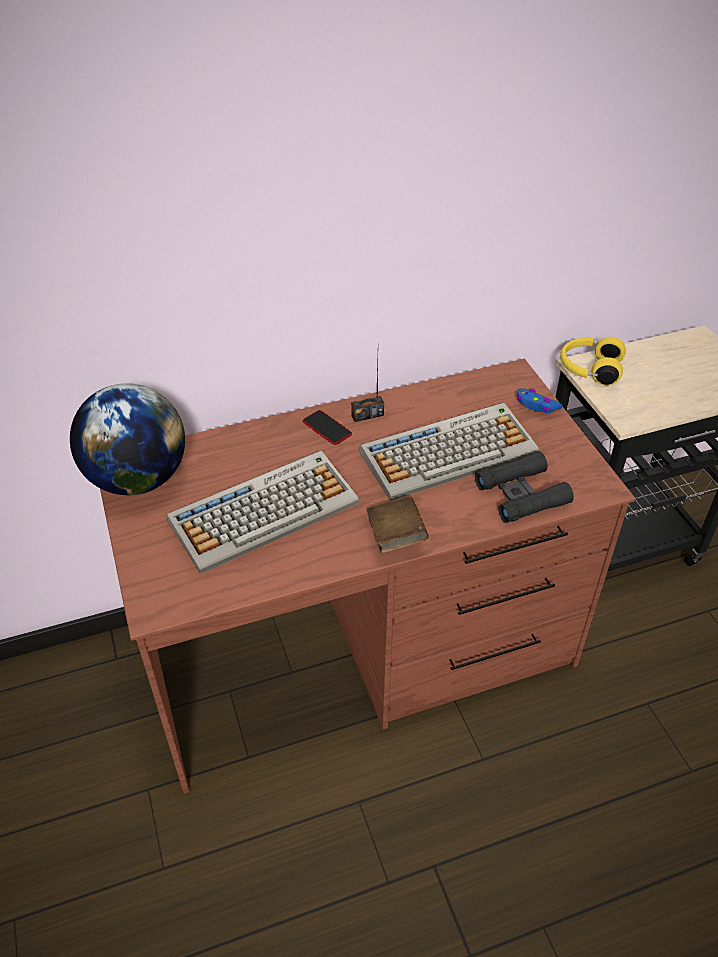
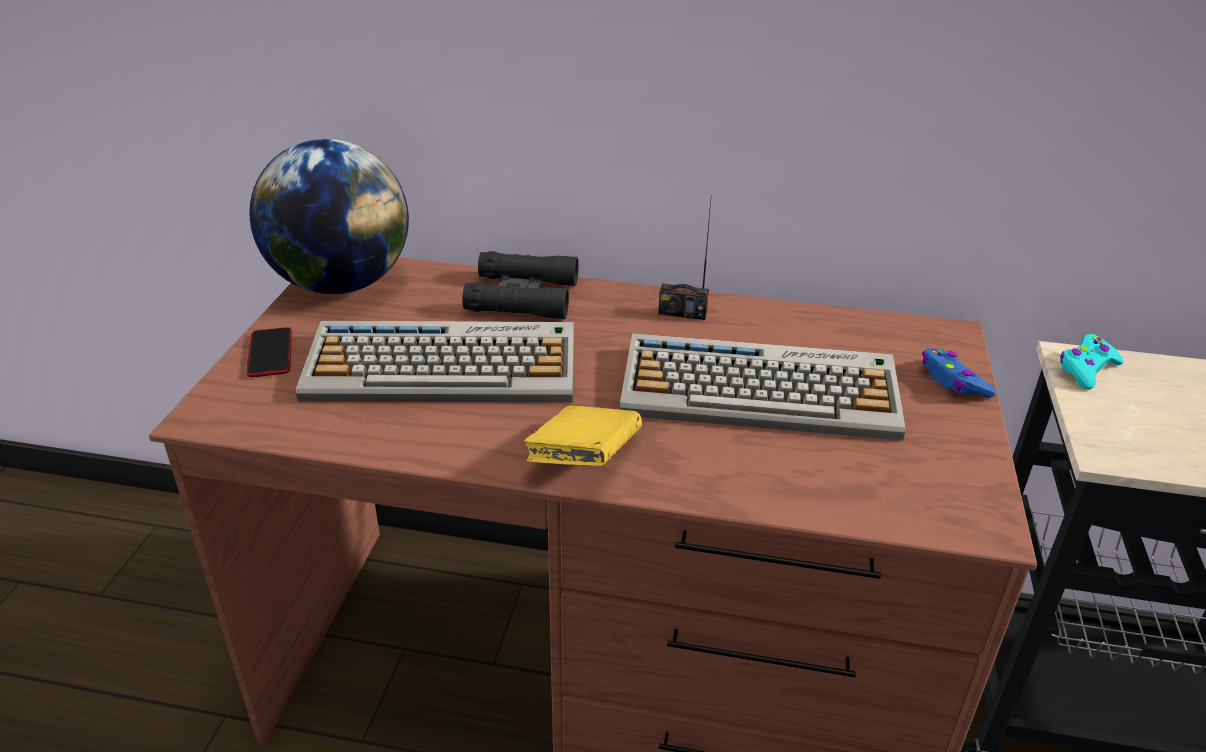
camera: 30 degrees right, 10 degrees down
(327, 428) = (614, 309): phone -> phone (270, 353)
(395, 536) = (584, 460): brown book -> yellow book
(521, 494) = (829, 482): black binoculars -> black binoculars (522, 296)
(589, 369) = (1086, 369): yellow headphones -> turquoise game controller

